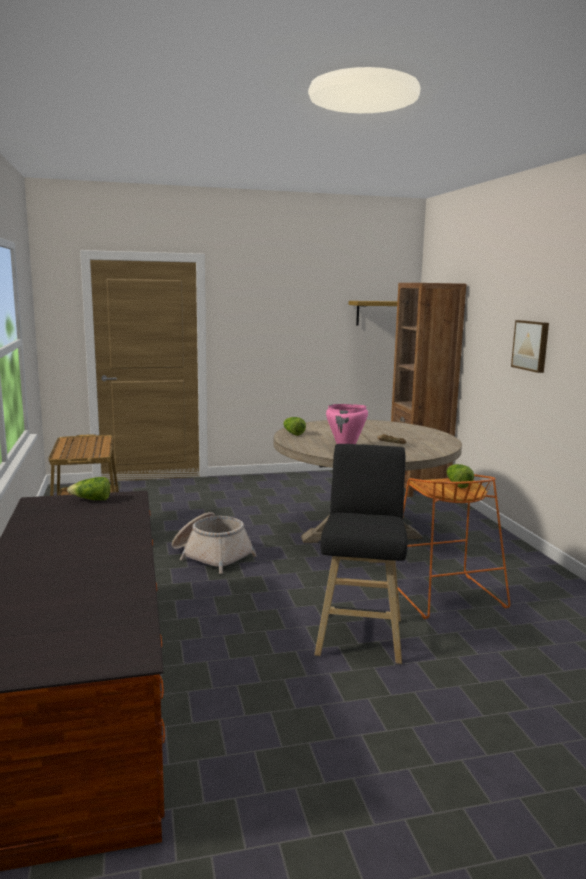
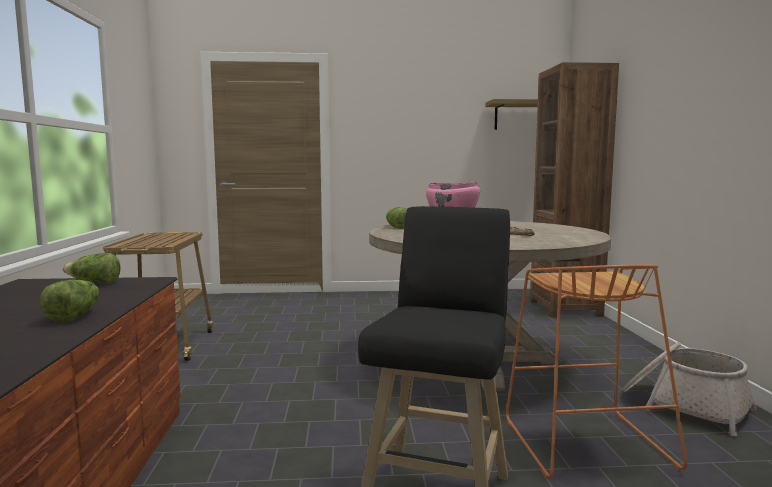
camera: 10 degrees right, 5 degrees down
(211, 556) = (287, 371): basket -> basket (684, 405)
(457, 484) = (599, 278): lettuce -> lettuce (74, 316)
(531, 345) = (707, 111): picture -> none

